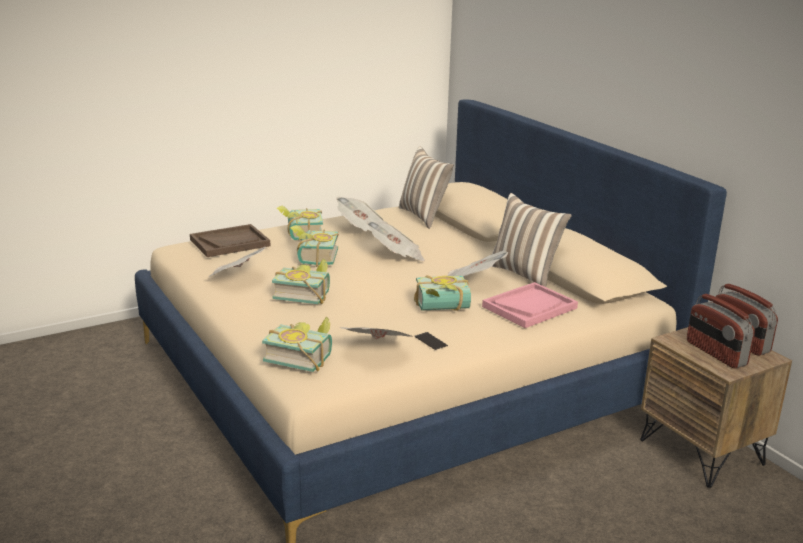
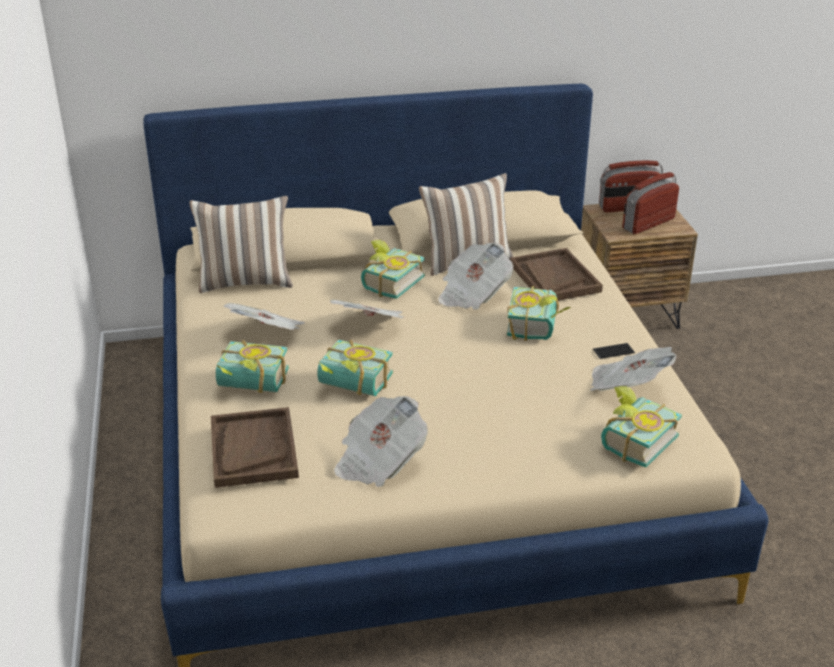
camera: 70 degrees left, 10 degrees up
(303, 294) = (458, 414): book -> book (388, 283)
(529, 307) = (554, 278): pink tray -> brown tray
(715, 353) = (648, 223): radio -> radio turned 150 degrees clockwise

